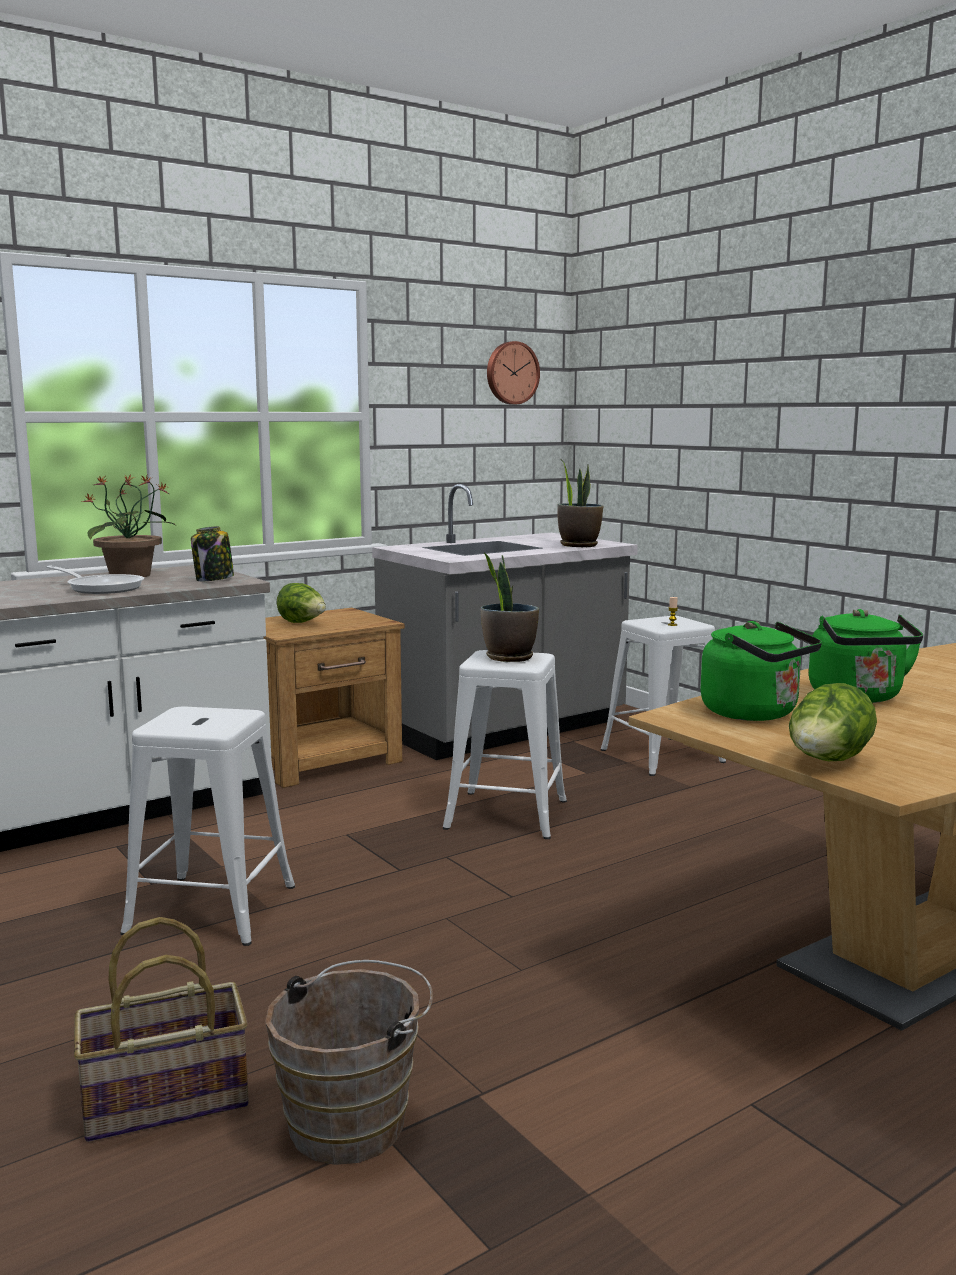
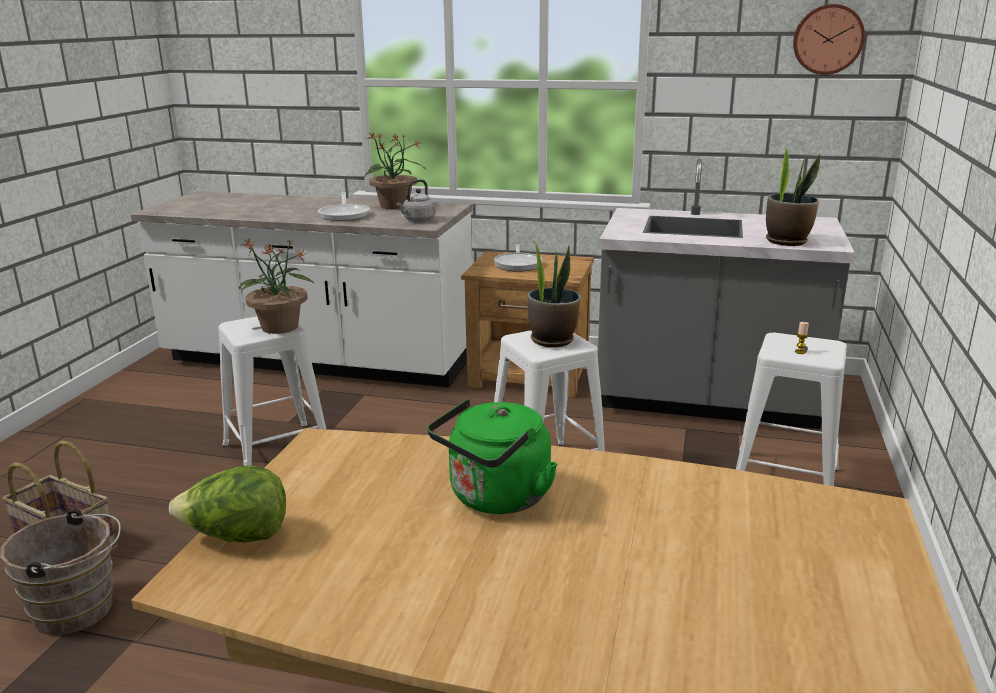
camera: 50 degrees right, 10 degrees up
(214, 579) = (417, 220): jar -> grey kettle
(228, 715) = (280, 328): none -> potted plant
(302, 623) = (518, 264): lettuce -> frying pan
(755, 714) = (369, 469): green kettle -> none

